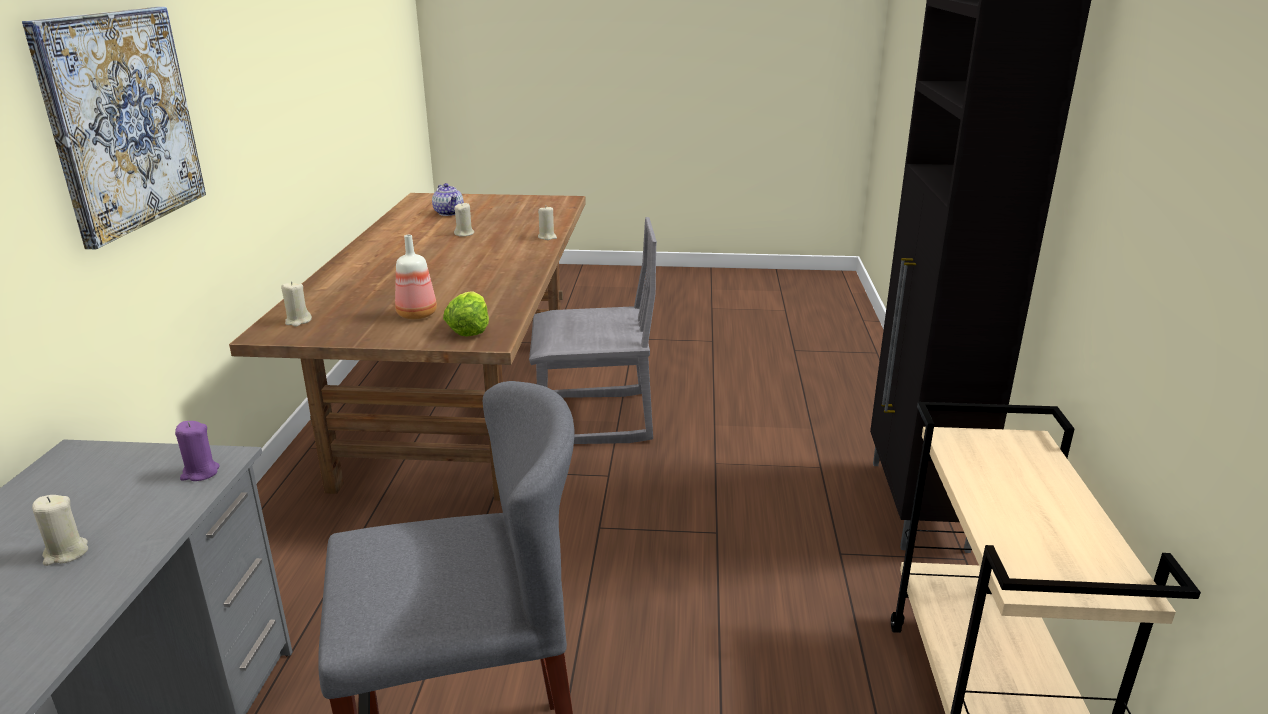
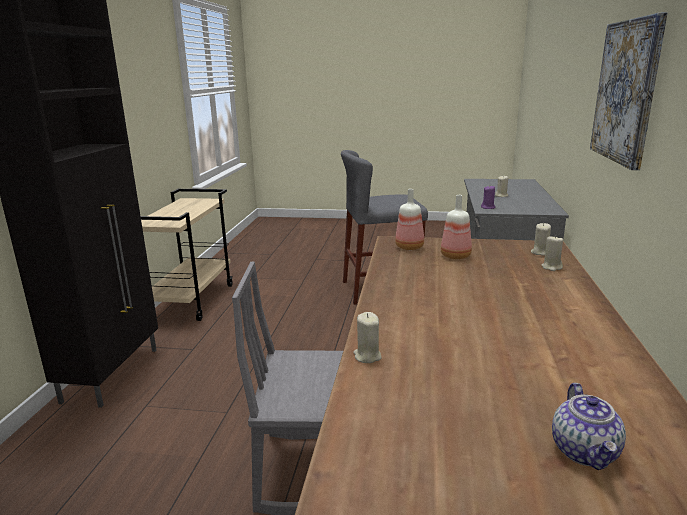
camera: 175 degrees left, 5 degrees down
(449, 213) = (585, 452): teapot -> teapot turned 150 degrees counterclockwise
(464, 234) = (496, 368): beige candle -> beige candle (551, 267)
(469, 329) = (410, 247): lettuce -> bottle

